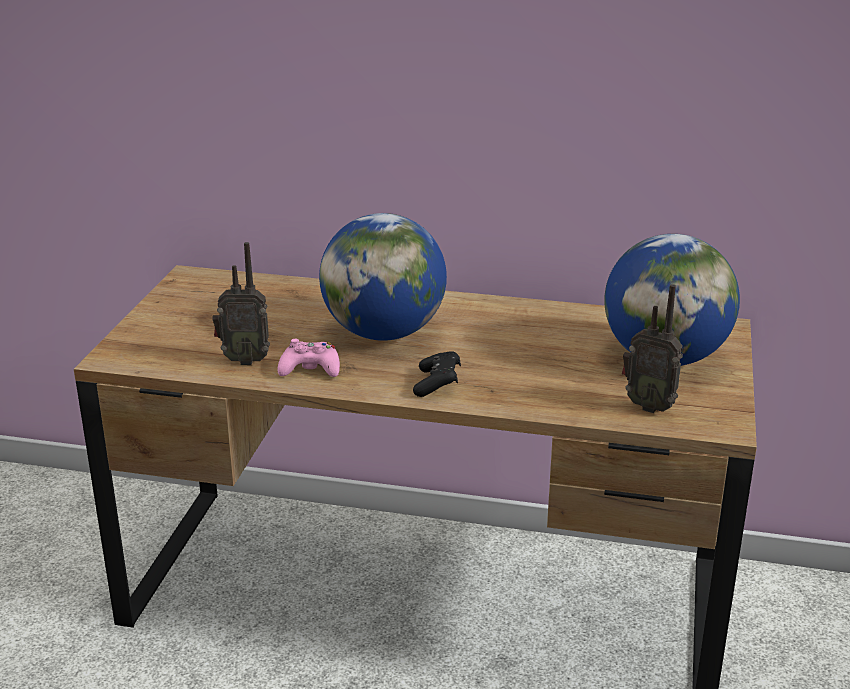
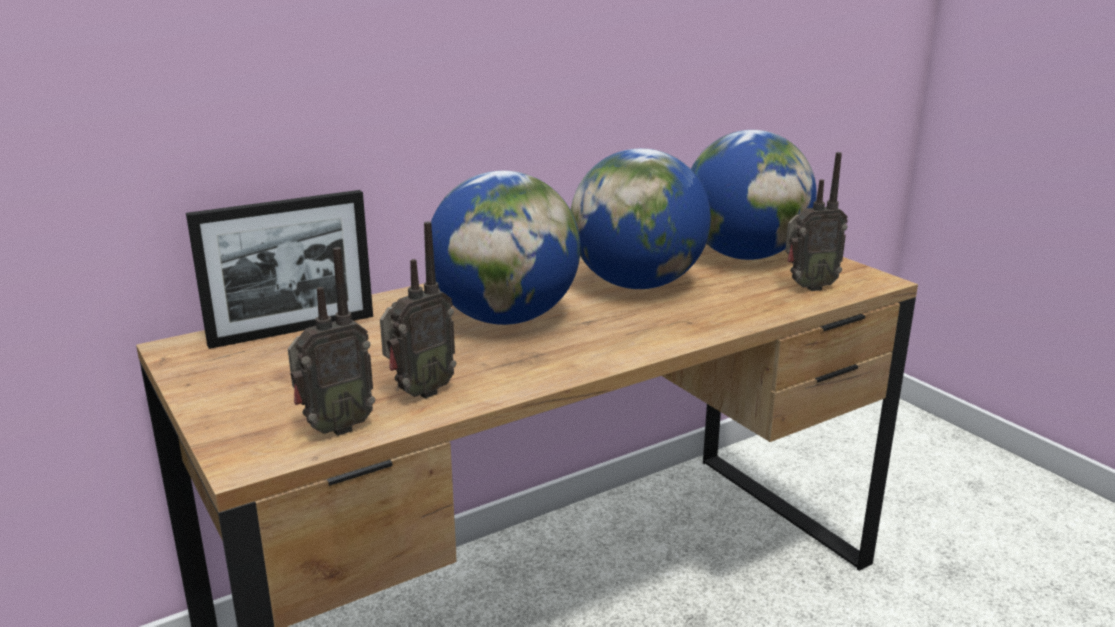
camera: 45 degrees left, 5 degrees down
(171, 360) = (334, 428): none -> radio
(258, 289) = (293, 330): none -> picture frame
(310, 369) = (504, 371): pink game controller -> none
(437, 384) = (640, 335): black game controller -> none
(523, 346) = (637, 284): none -> globe

